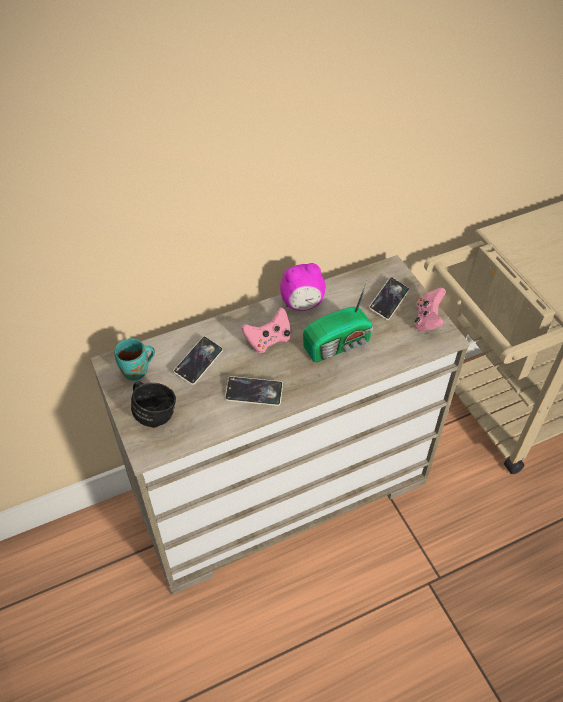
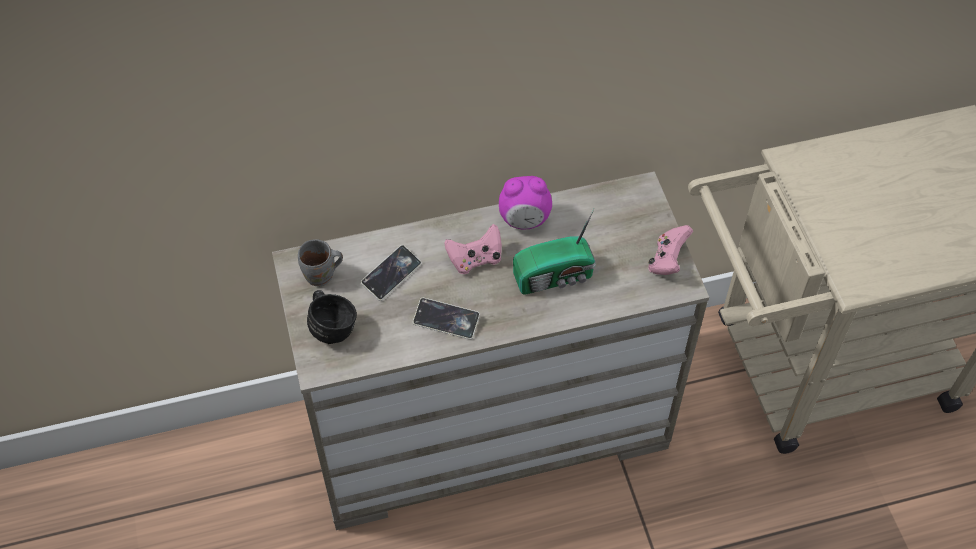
camera: 10 degrees right, 5 degrees up
(137, 372) = (321, 276): turquoise mug -> grey mug
(388, 301) = (627, 230): phone -> none

